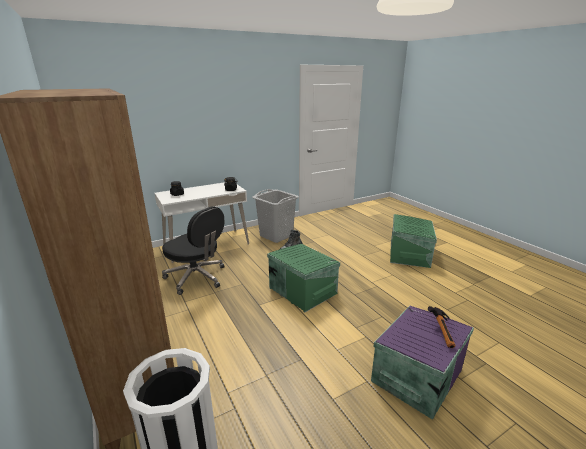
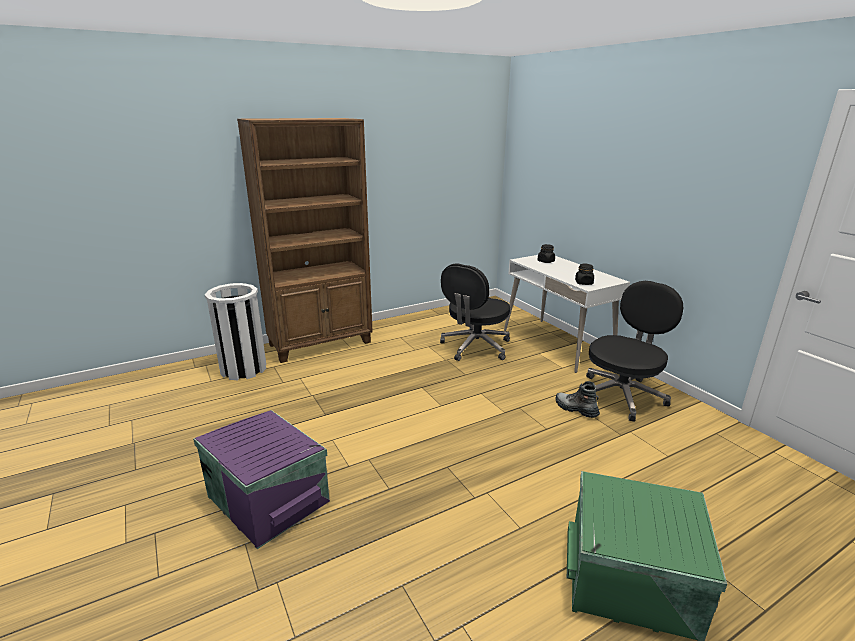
camera: 90 degrees right, 0 degrees up
(276, 235) = (622, 395): grey laundry basket -> black office chair
(303, 290) = (455, 418): green storage box -> none
(444, 333) = (248, 454): hammer -> none

